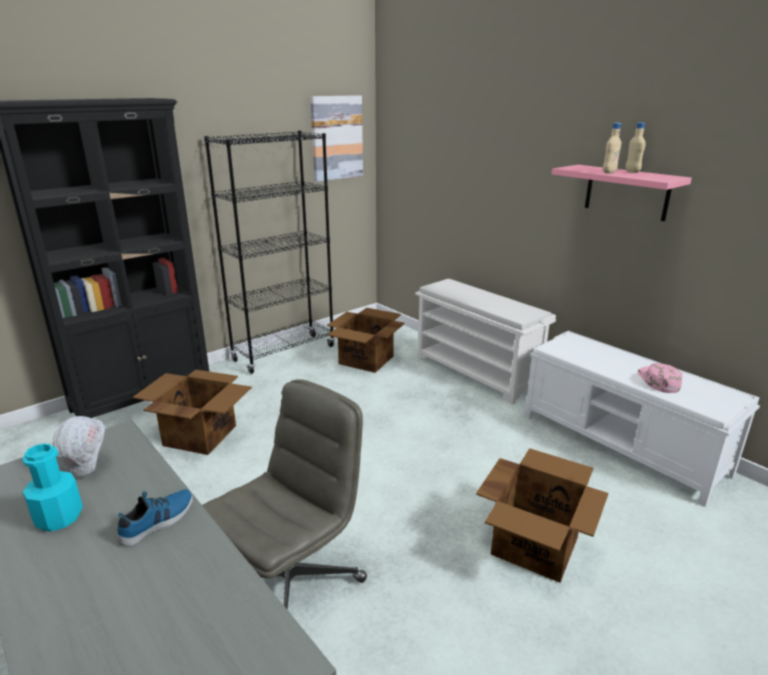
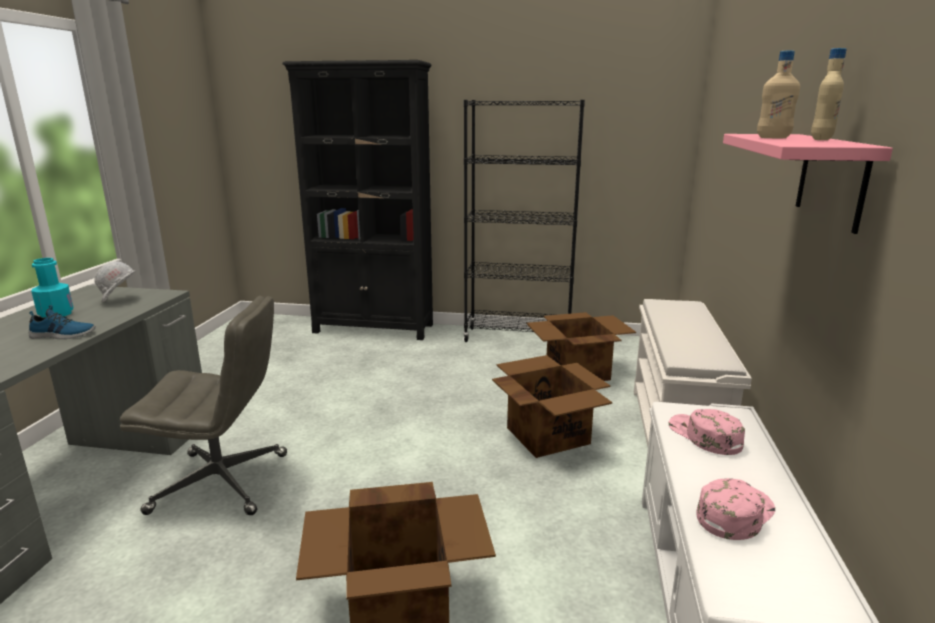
camera: 50 degrees right, 5 degrees down
(199, 435) = (357, 365): cardboard box -> cardboard box (547, 435)
(336, 138) = (637, 112): picture -> none
(586, 354) = (704, 436): none -> pink cap

